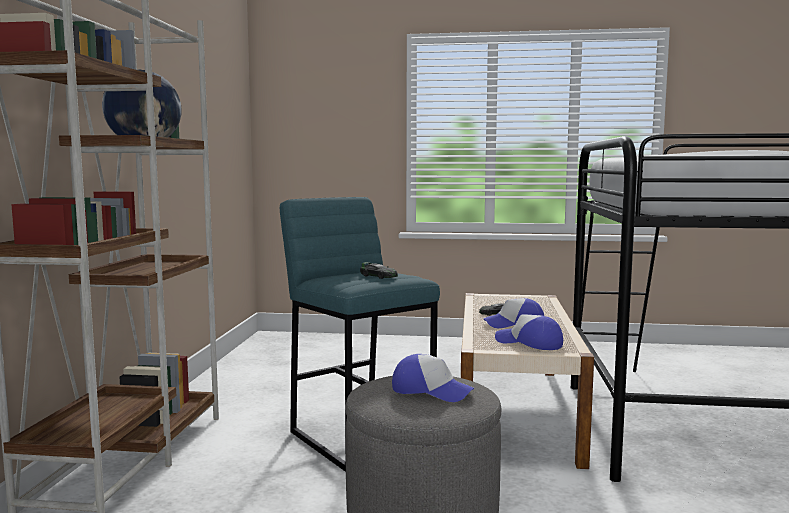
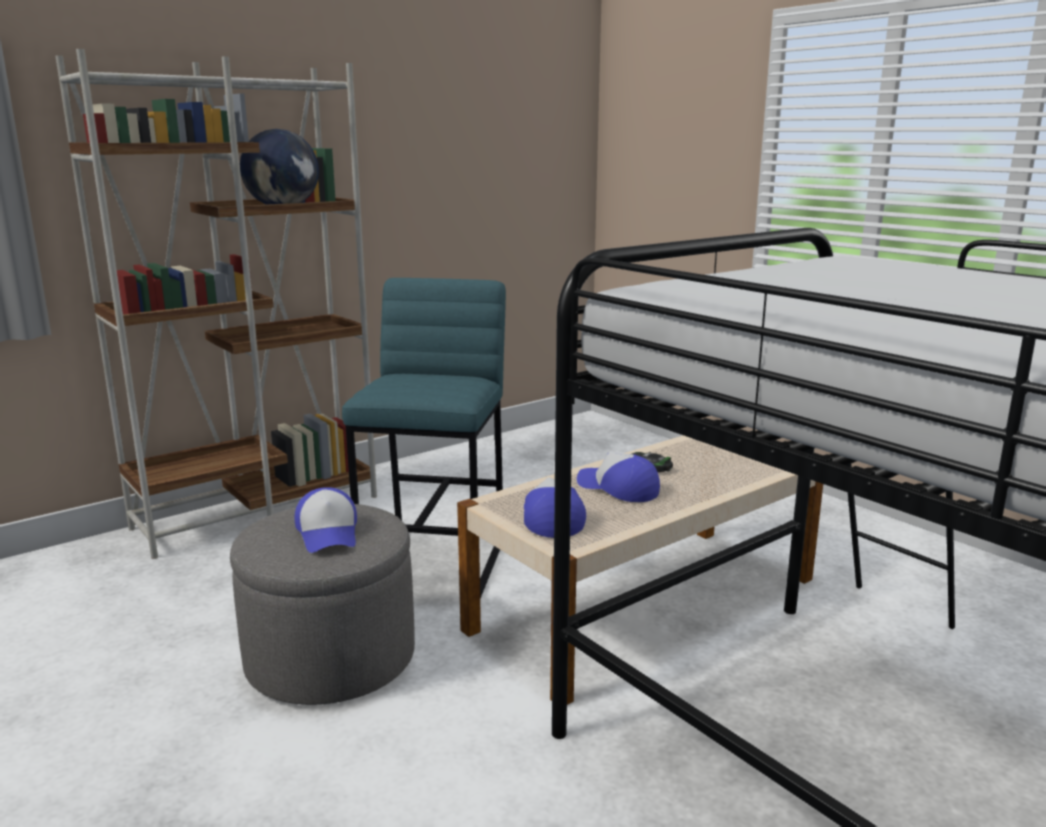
camera: 45 degrees right, 10 degrees up
(378, 276) = (421, 386): toy car -> none

